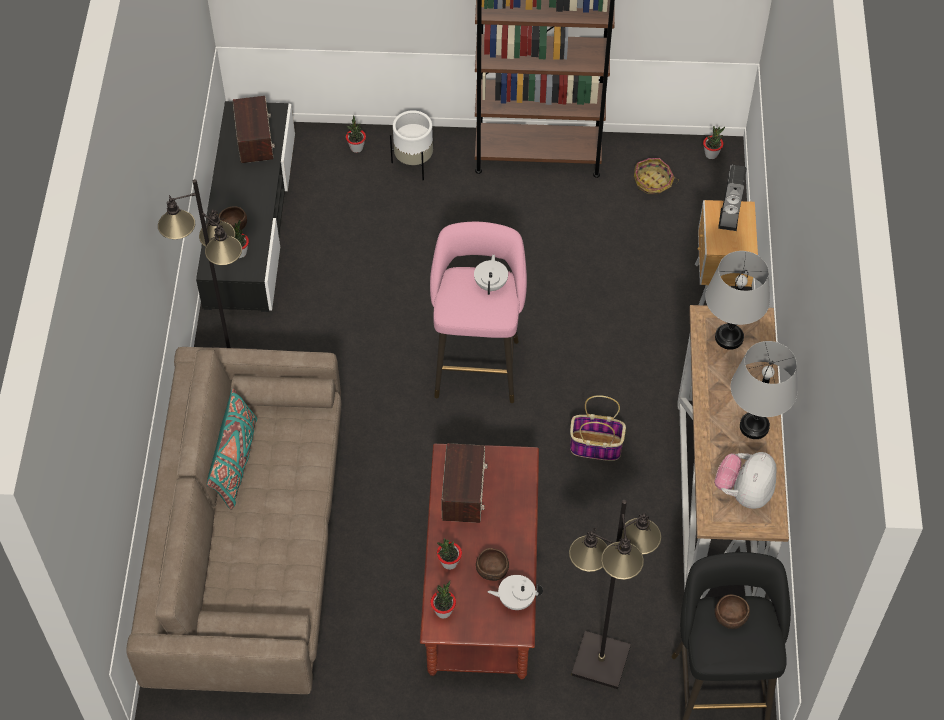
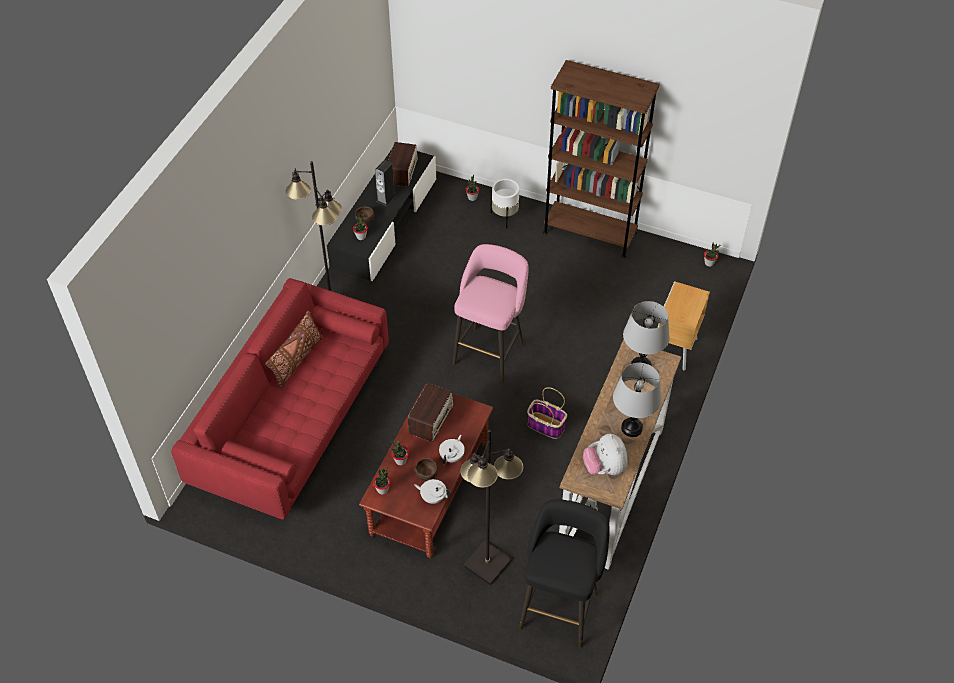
camera: 20 degrees right, 5 degrees down
(235, 462) = (296, 360): turquoise pillow -> brown pillow
(249, 545) = (292, 419): beige sofa -> red sofa
(491, 284) = (501, 292): white teapot -> white teapot (452, 456)
(653, 182) = (660, 270): basket -> none
(728, 219) = (686, 298): speaker -> speaker (386, 198)
(731, 616) = (565, 548): brown bowl -> none
(743, 492) = (604, 468): plush toy -> plush toy turned 60 degrees counterclockwise

